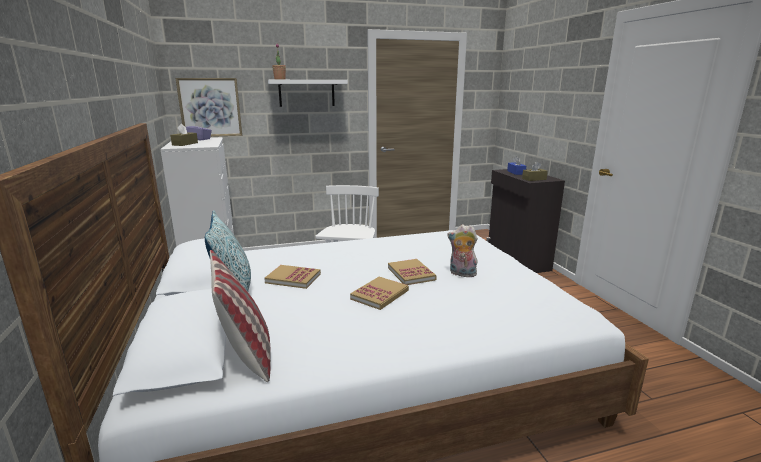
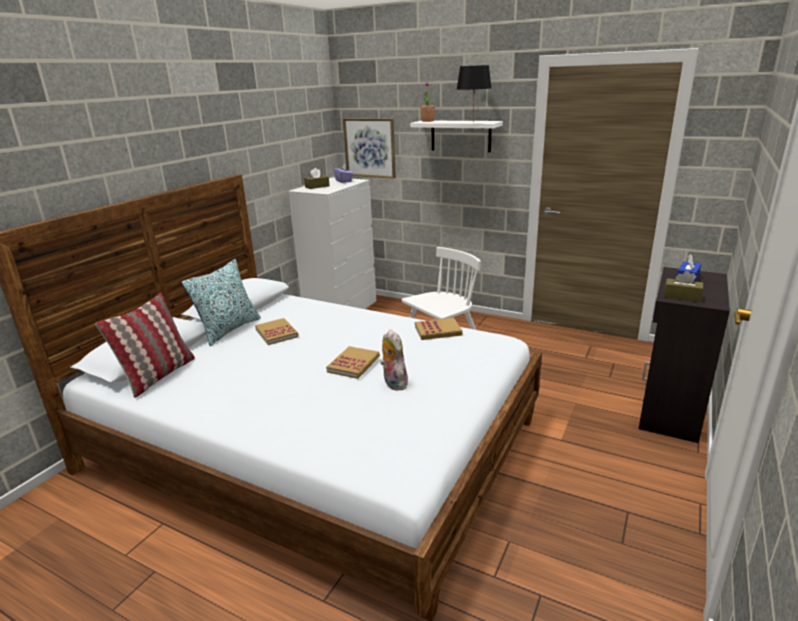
camera: 45 degrees right, 5 degrees up
(325, 79) = (472, 122): none -> black table lamp
(380, 295) = (294, 372): book -> book (438, 331)

